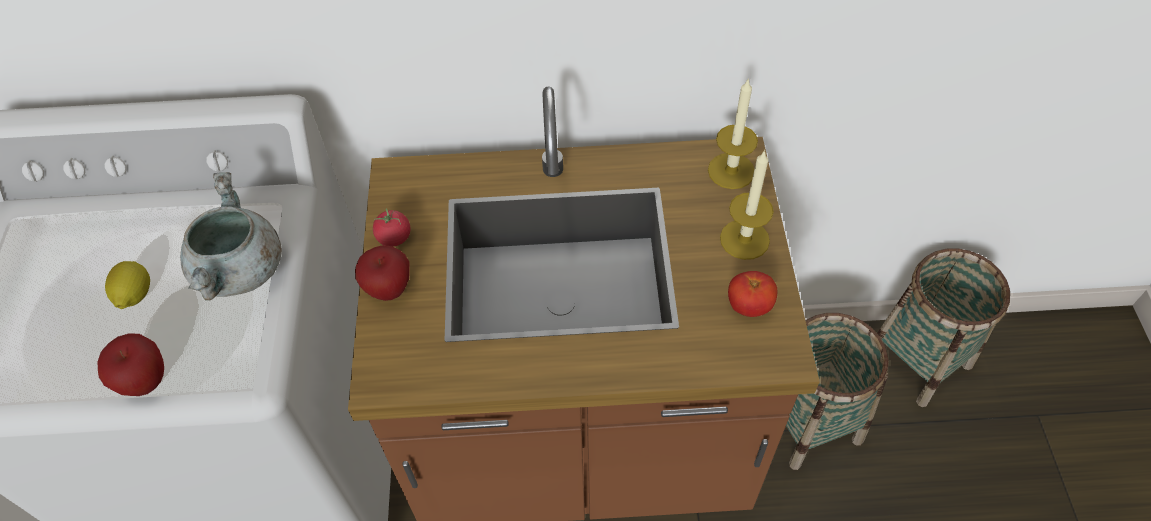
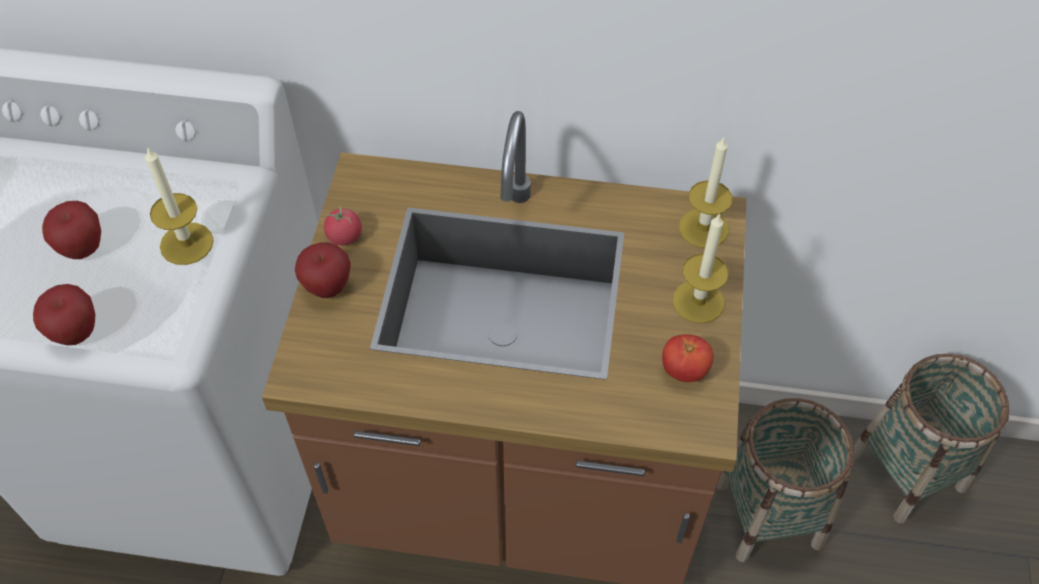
camera: 10 degrees right, 0 degrees up
(135, 295) = (83, 249): lemon -> apple
(241, 271) = (186, 243): grey cooking pot -> candle

